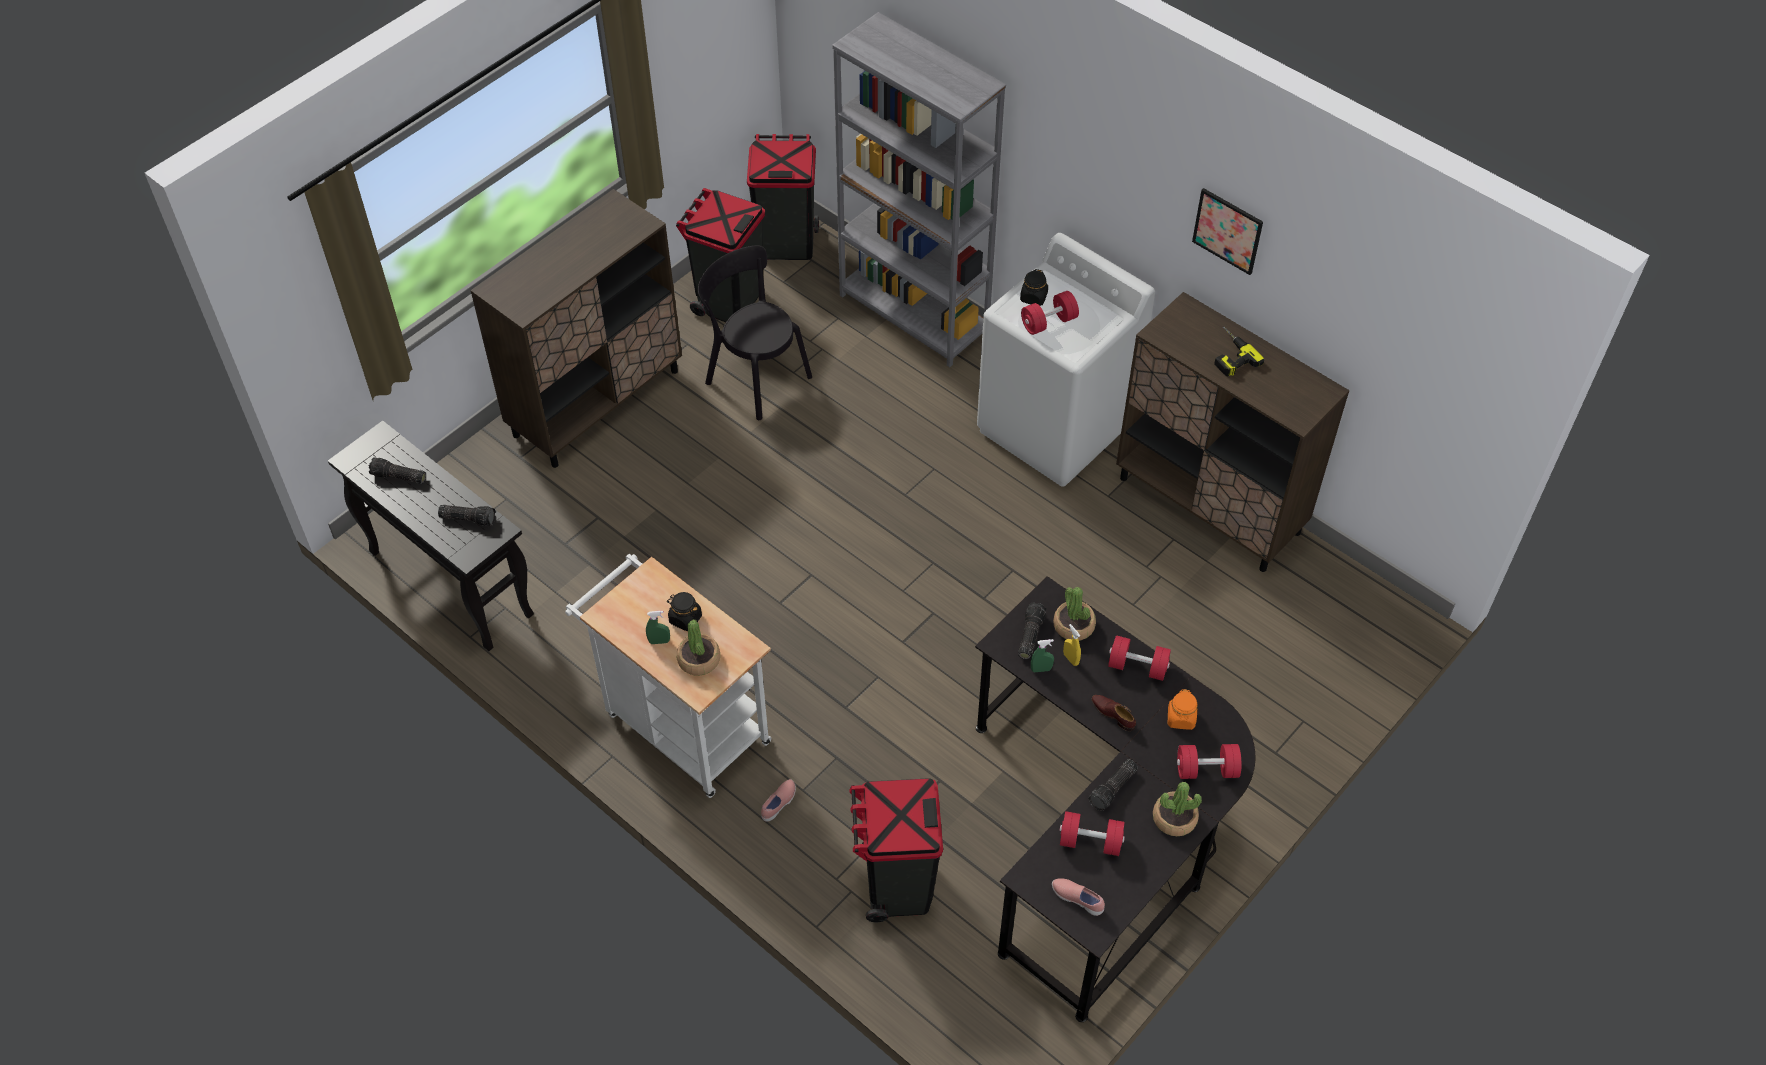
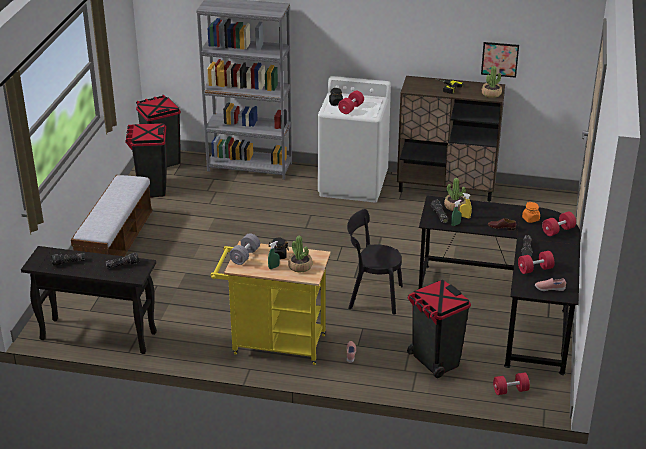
camera: 30 degrees left, 20 degrees down
(597, 402) = (116, 244): brown cabinet -> bench
(634, 596) = (245, 256): none -> grey dumbbell
(680, 723) = (273, 344): white cart -> yellow cart
(755, 377) = (191, 211): black chair -> black chair (372, 296)
(1137, 666) = (495, 210): red dumbbell -> red dumbbell (510, 390)
(1174, 819) = (561, 250): potted plant -> potted plant (491, 94)
(1227, 231) = (425, 28): picture -> picture (499, 59)

